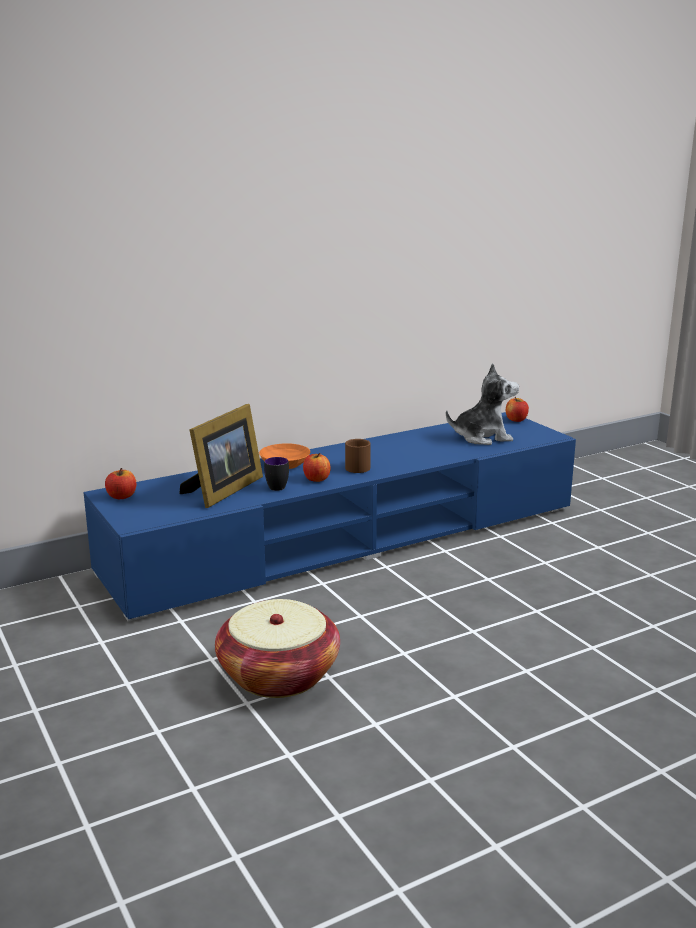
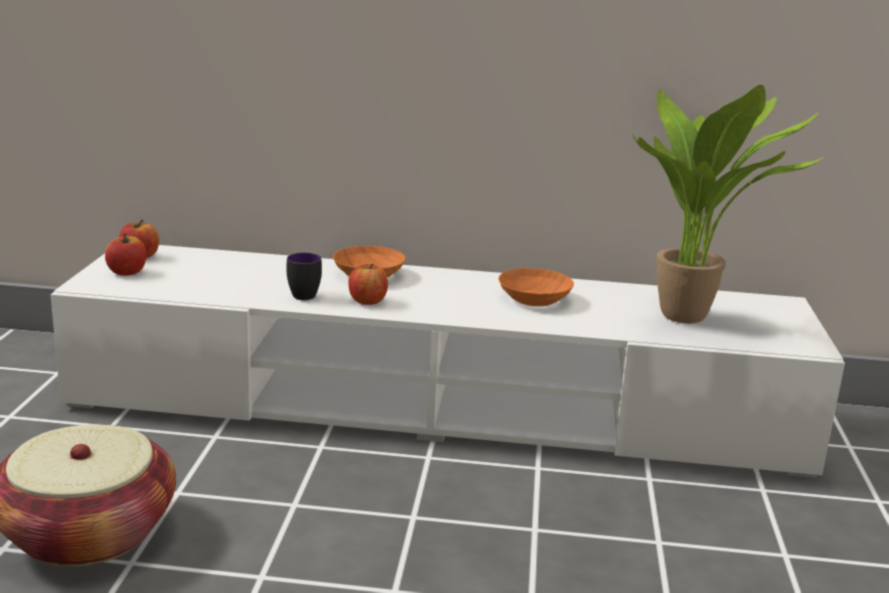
camera: 35 degrees right, 0 degrees up
(223, 490) = (243, 281): picture frame -> none
(349, 539) = (440, 407): blue tv stand -> white tv stand
(355, 466) = (443, 301): brown mug -> none
(395, 451) = (533, 299): none -> orange bowl
(482, 437) = (691, 318): plush toy -> potted plant
(516, 420) = (792, 311): apple -> apple (127, 272)

